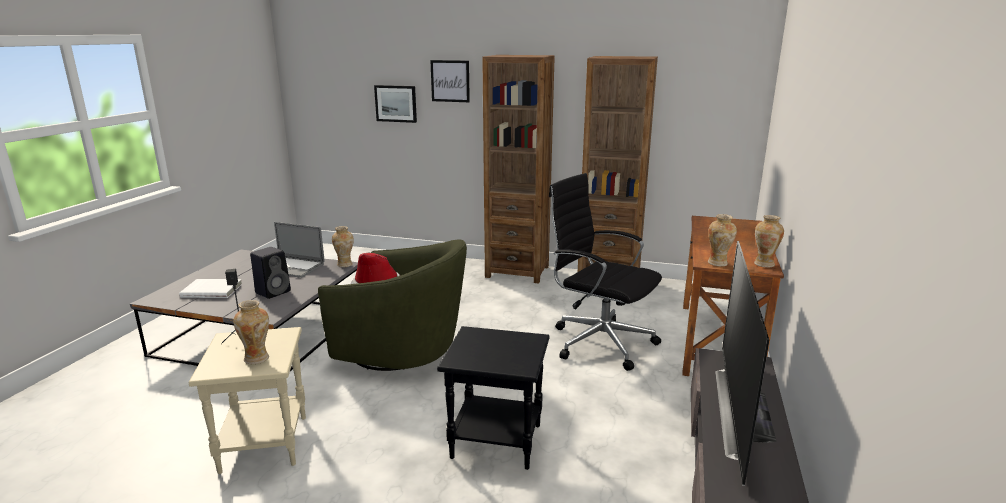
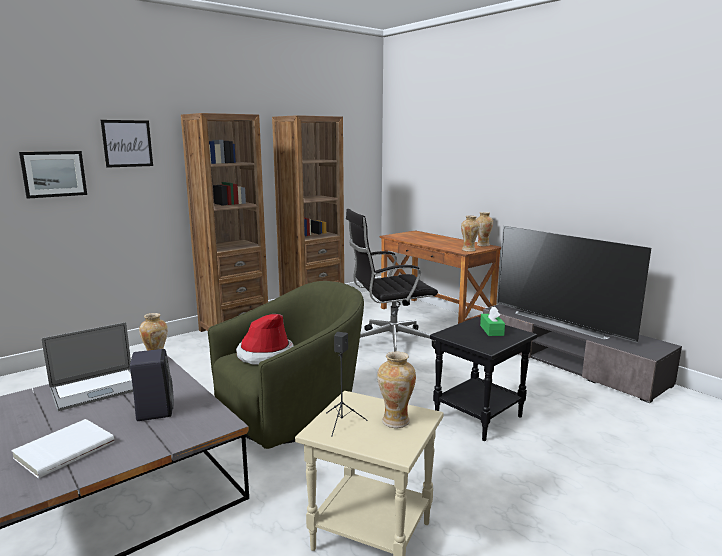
camera: 55 degrees left, 5 degrees down
(511, 351) = (491, 330): none -> green tissue box

